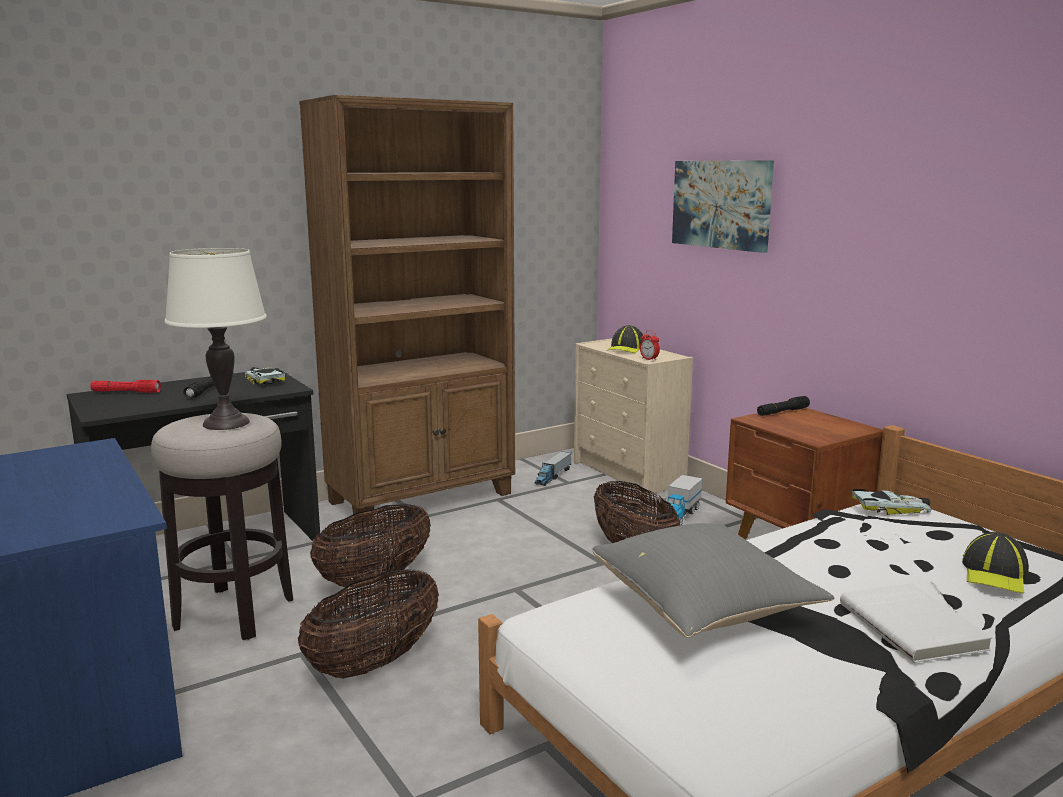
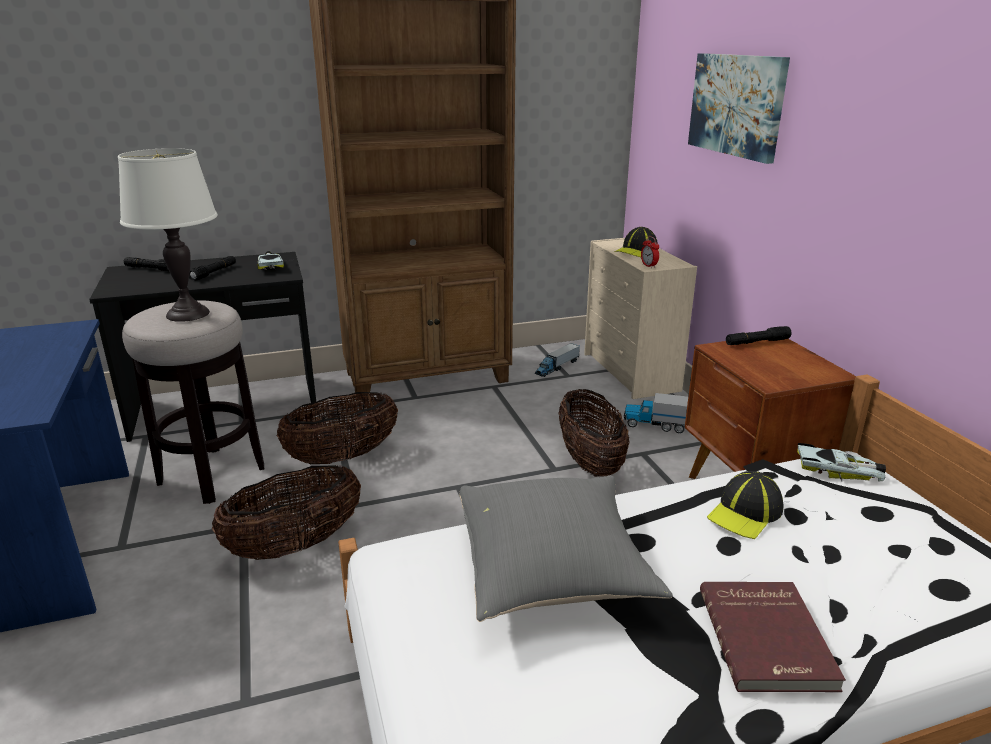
camera: 15 degrees right, 10 degrees up
(125, 392) = (151, 269): red flashlight -> black flashlight
(679, 515) = (656, 425): toy truck -> toy truck turned 60 degrees clockwise
(913, 626) = (768, 638): white book -> red book
(995, 574) = (911, 581): cap -> cap (745, 513)

